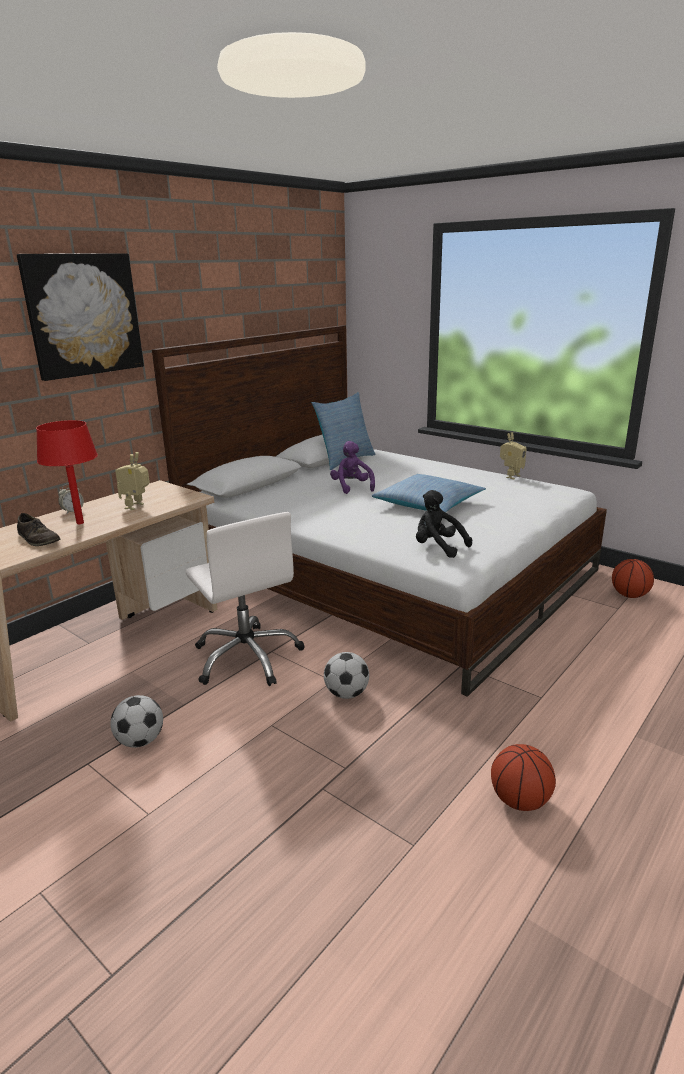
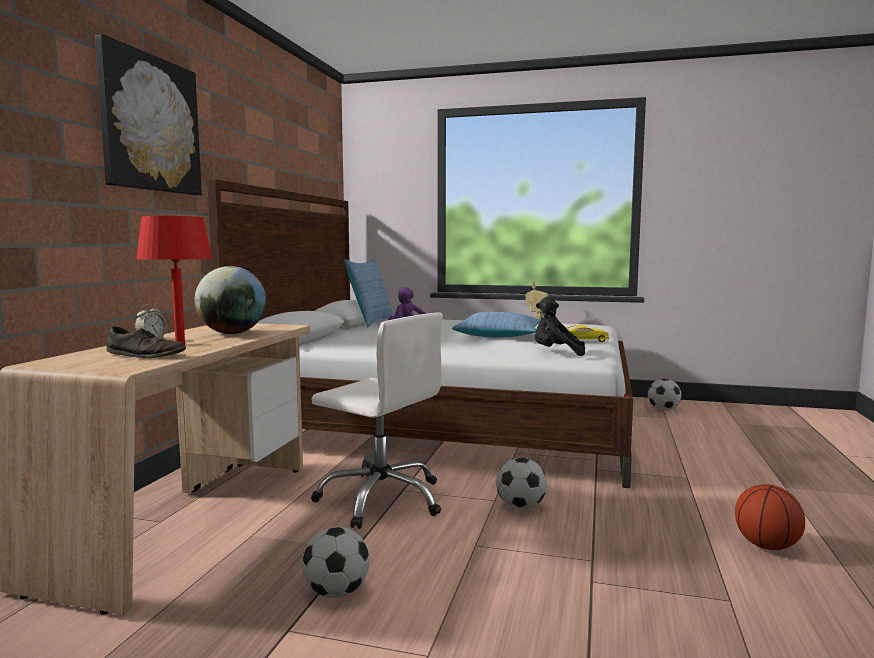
camera: 25 degrees left, 15 degrees down
(137, 506) = (232, 333): toy robot -> globe
(503, 524) = (583, 340): none -> yellow toy car
(629, 595) = (663, 409): basketball -> football

